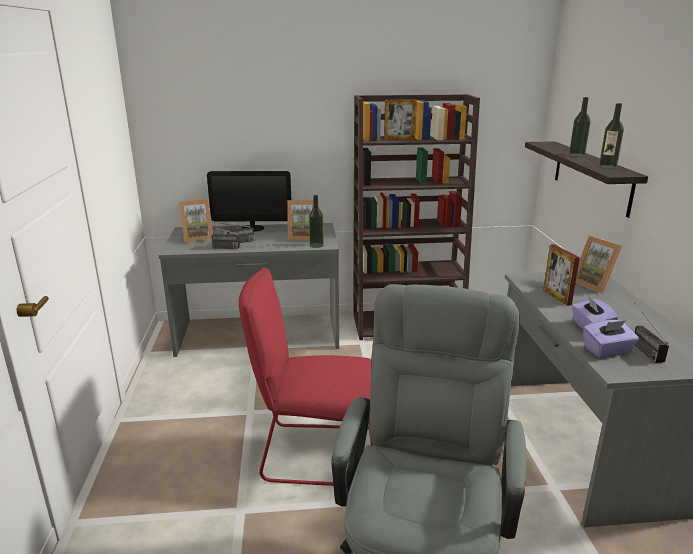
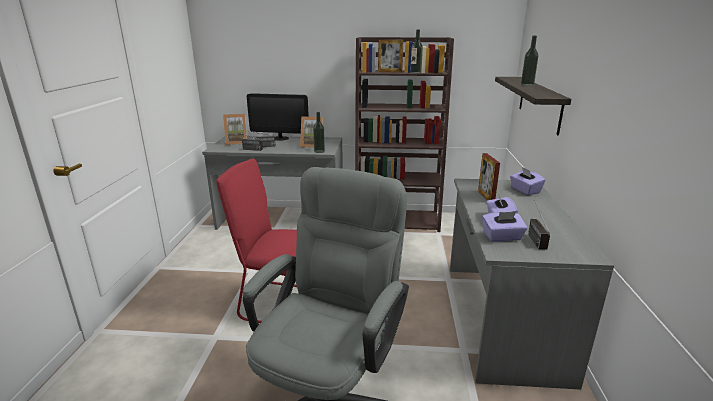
camera: 10 degrees right, 0 degrees up
(594, 285) = (525, 190): picture frame -> purple tissue box
(607, 167) = (543, 92): bottle -> bottle (415, 72)

